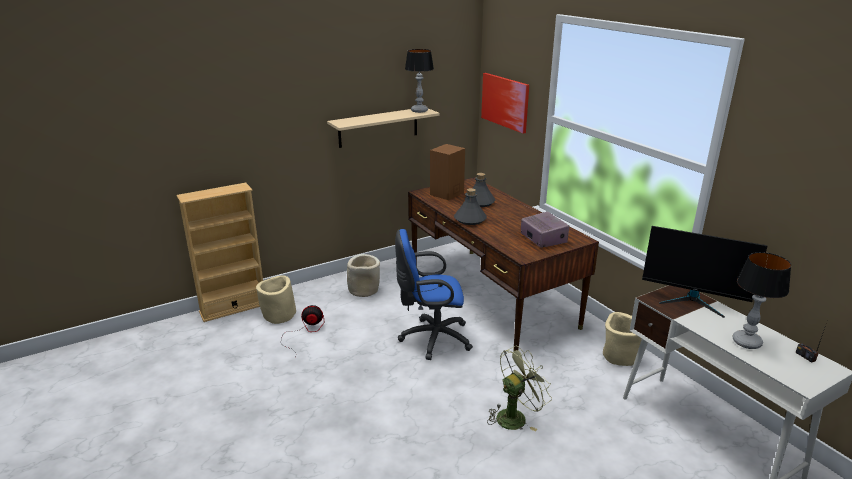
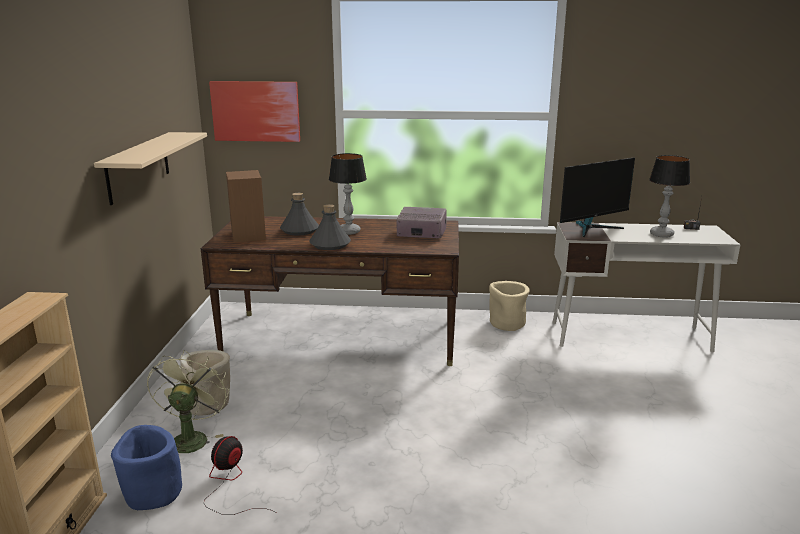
camera: 55 degrees left, 5 degrees down
(279, 315) = (152, 493): beige planter -> blue planter
(419, 111) = (178, 135): table lamp -> table lamp (349, 231)
(431, 338) = (368, 398): blue office chair -> none
(515, 416) = (540, 403): green fan -> green fan (190, 438)

